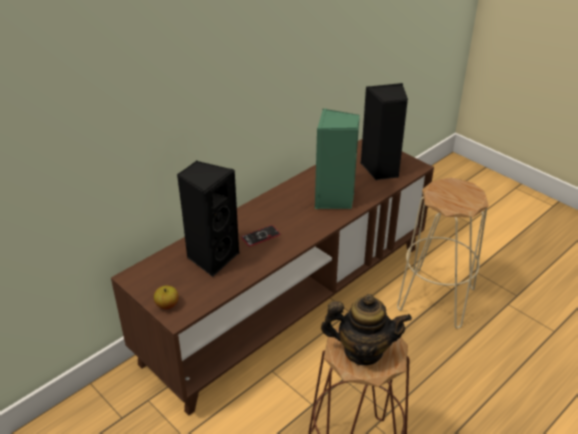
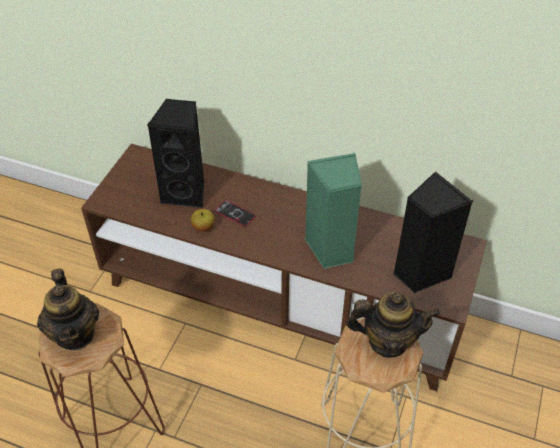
camera: 65 degrees right, 10 degrees up
(167, 305) = (112, 190): apple -> apple (203, 227)
(450, 188) = (388, 341): none -> teapot

